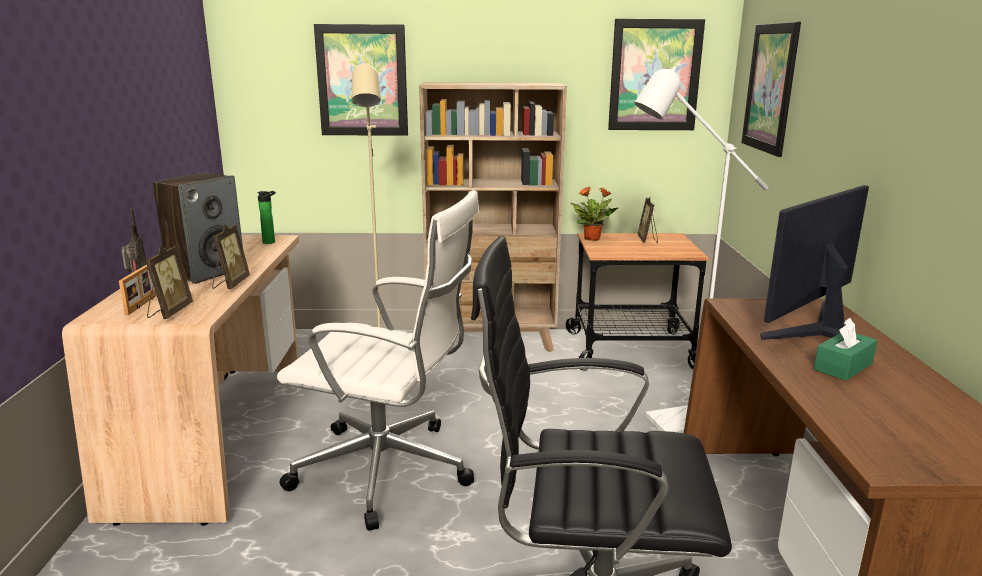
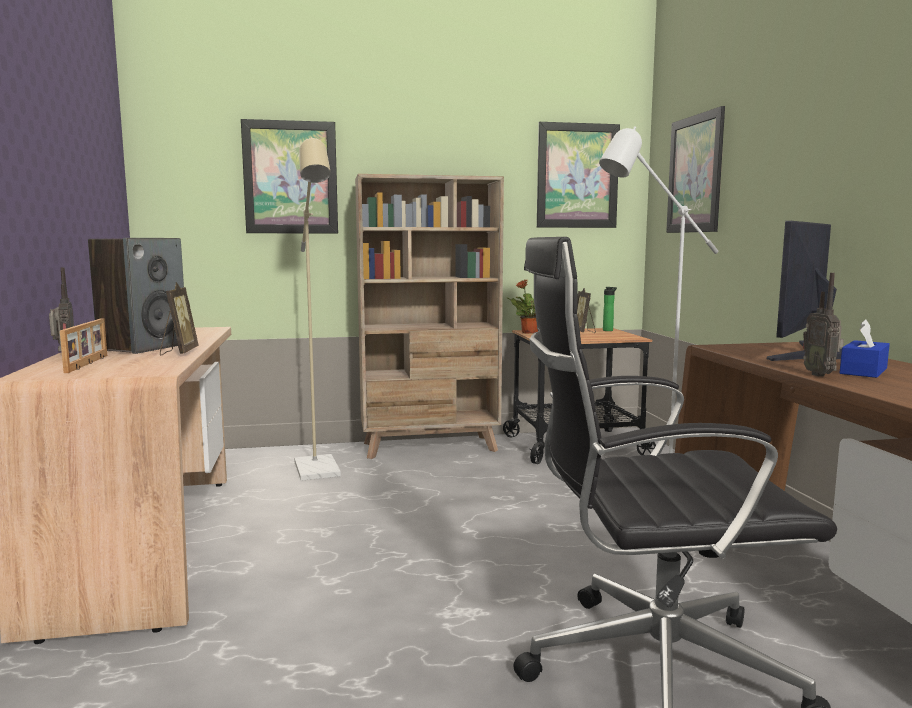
camera: 10 degrees left, 10 degrees down
(169, 312) = (119, 370): picture frame -> none
(271, 242) = (203, 330): bottle -> bottle (608, 330)
(388, 471) = (364, 562): white office chair -> none
(792, 370) = (820, 375): none -> radio
(843, 366) = (863, 371): green tissue box -> blue tissue box

